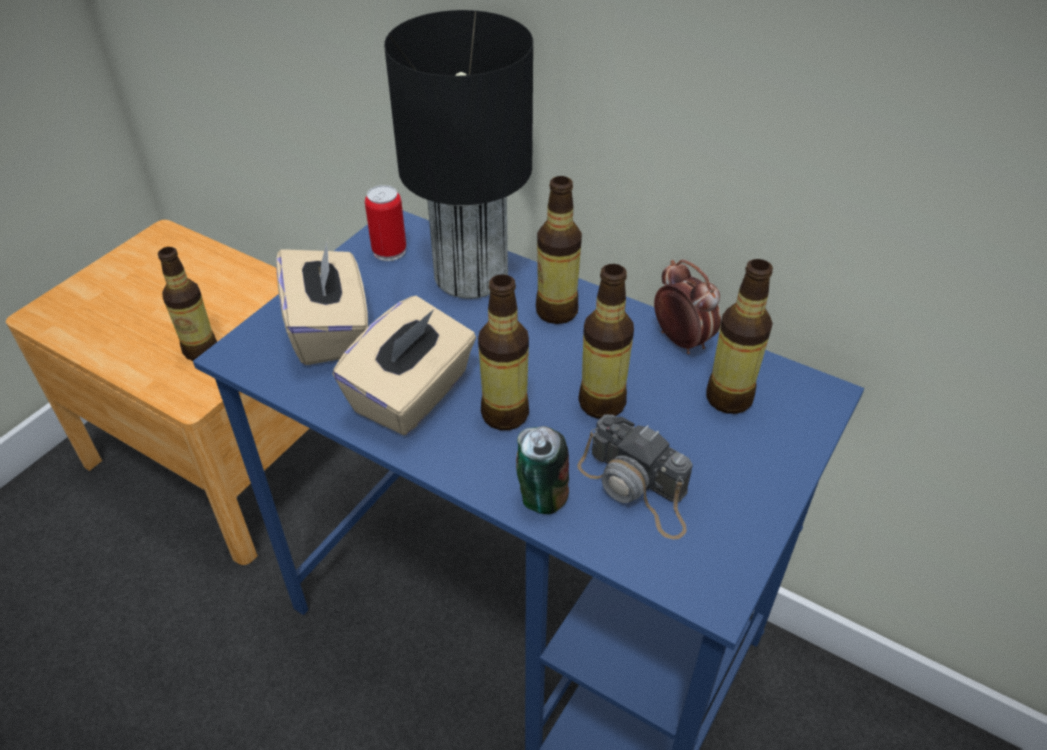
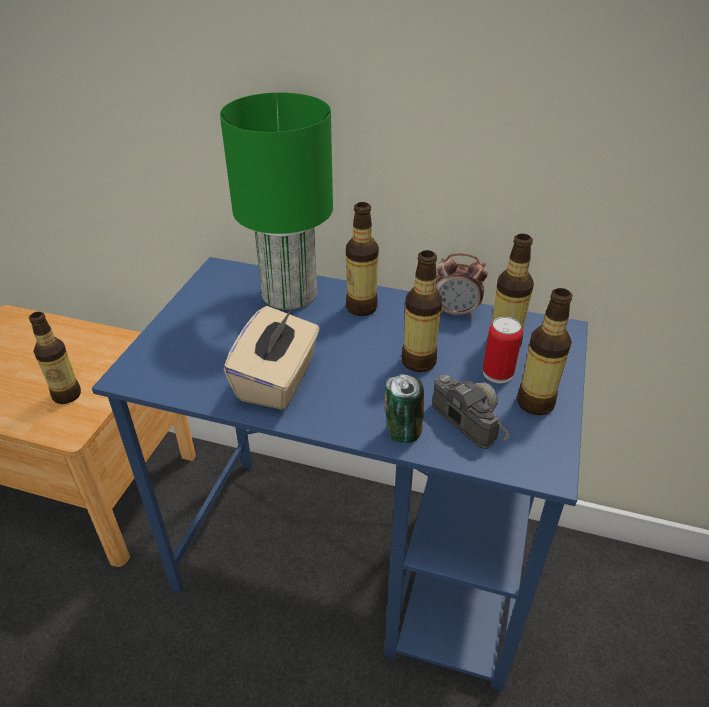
camera: 15 degrees left, 5 degrees down
(330, 330) = (196, 347): beige tissue box -> none
(389, 251) = (221, 287): can -> can (497, 373)
(470, 275) = (288, 293): black table lamp -> green table lamp
(504, 414) = (352, 381): bottle -> bottle (535, 403)
(637, 488) = (467, 412): camera -> camera turned 150 degrees counterclockwise
(681, 340) = (456, 312): alarm clock -> alarm clock turned 150 degrees clockwise

